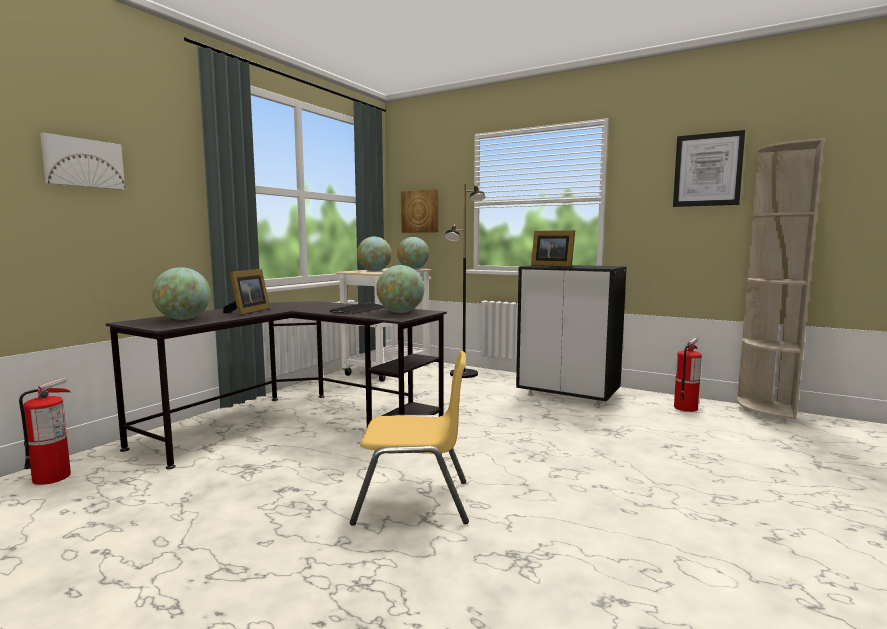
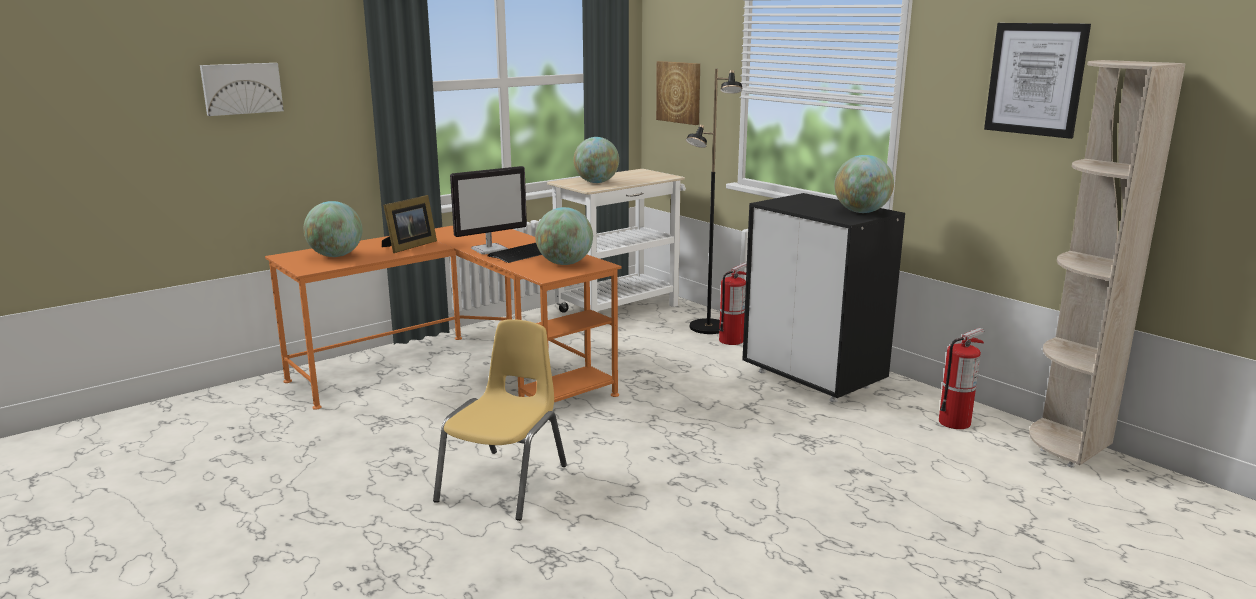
camera: 20 degrees right, 10 degrees up
(52, 477) = (220, 401): fire extinguisher -> fire extinguisher (731, 340)
(295, 423) = (459, 373): black desk -> orange desk
(324, 310) = (490, 249): none -> monitor
(413, 269) = (659, 176): globe -> globe (861, 212)
(413, 501) = (505, 483): yellow chair -> yellow chair turned 90 degrees counterclockwise
(551, 266) = (796, 204): picture frame -> none

